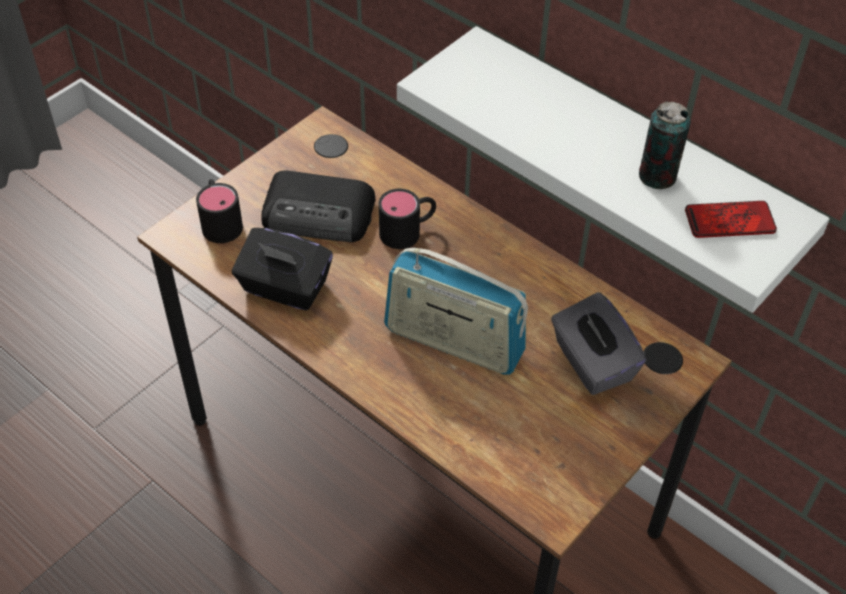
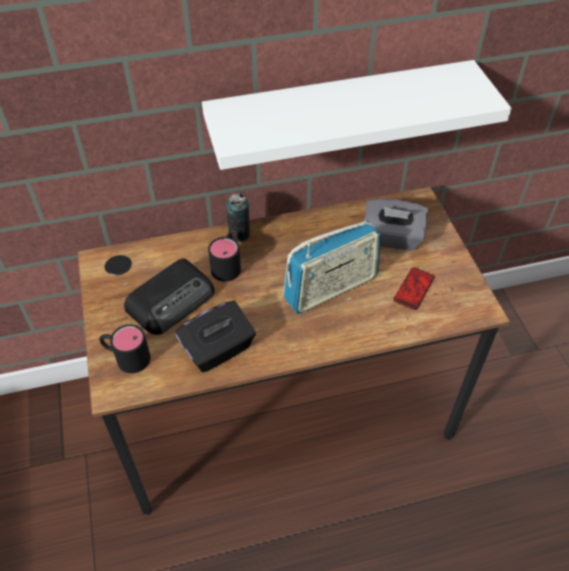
camera: 55 degrees left, 0 degrees up
(657, 176) = (397, 97): can -> can (239, 234)
(729, 221) = (451, 90): phone -> phone (414, 289)

